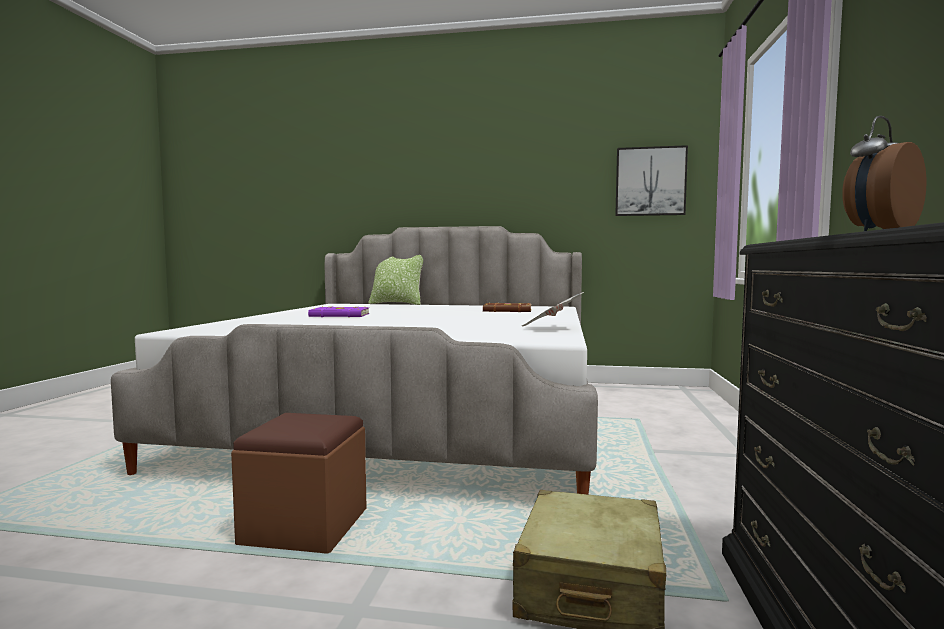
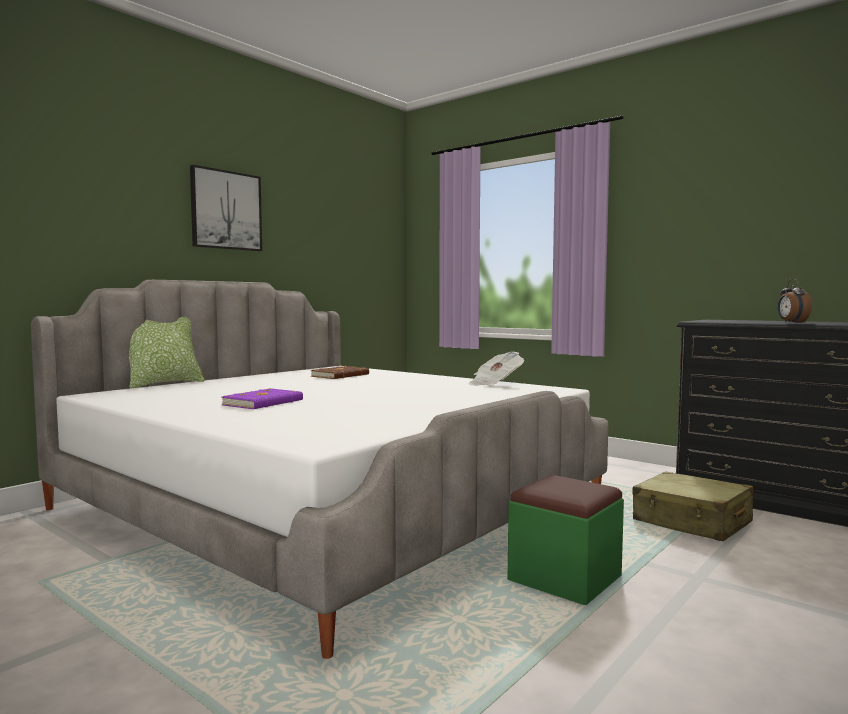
camera: 60 degrees left, 0 degrees up
(305, 526) = (564, 578): brown ottoman -> green ottoman
(650, 181) = (369, 246): picture -> picture (226, 210)

